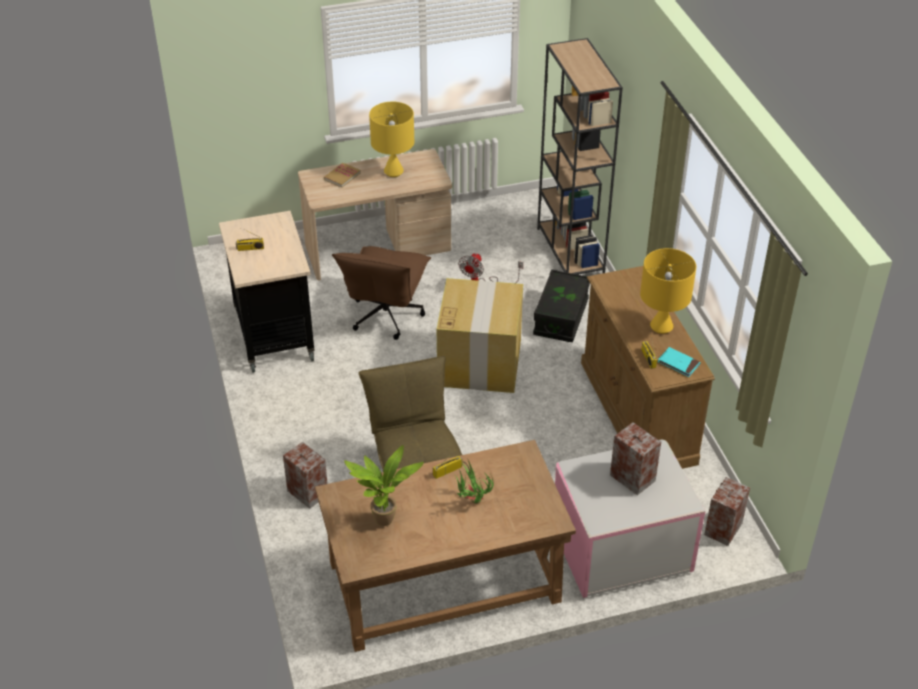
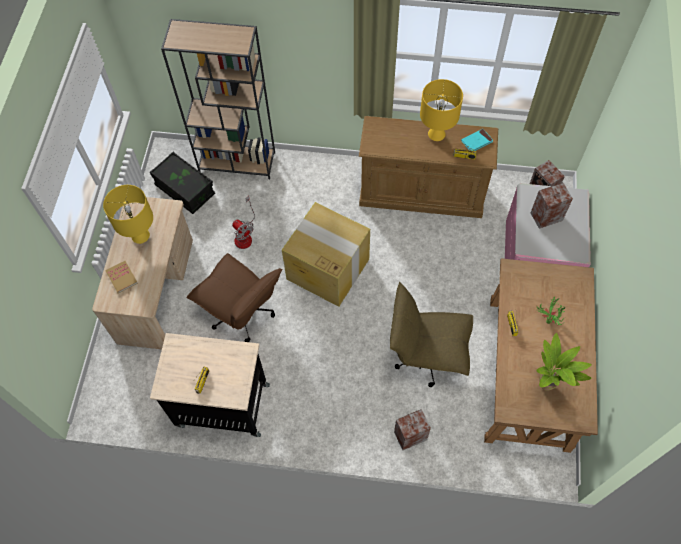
camera: 65 degrees left, 20 degrees up
(561, 317) = (306, 198): black storage box -> black storage box (185, 190)

